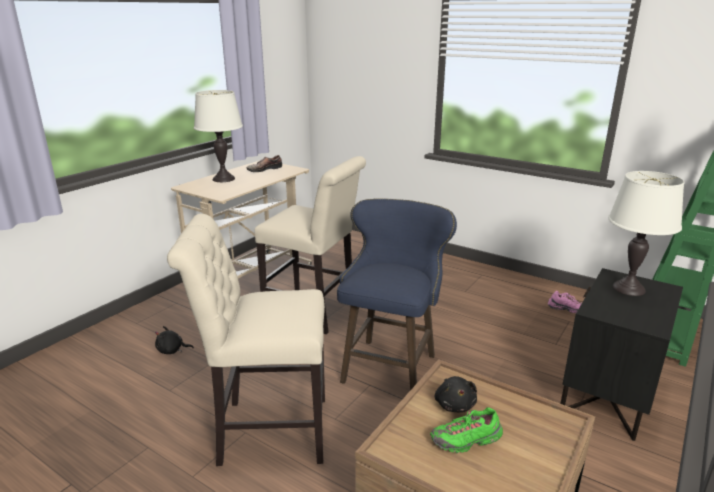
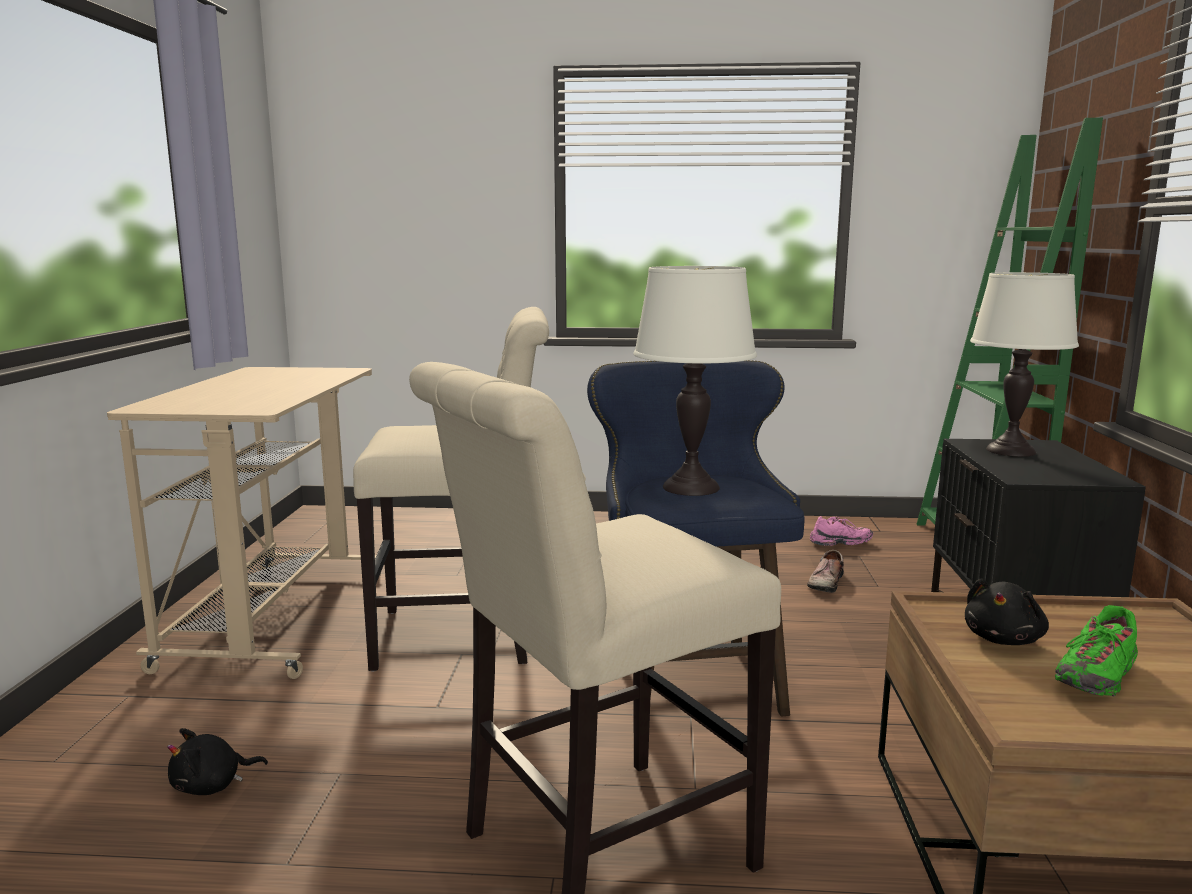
camera: 30 degrees left, 10 degrees down
(223, 179) = (215, 392): white table lamp -> white table lamp (691, 487)
(264, 169) = (279, 375): shoe -> shoe (824, 582)
(454, 404) = (1004, 639): black plush toy -> black plush toy turned 75 degrees clockwise

